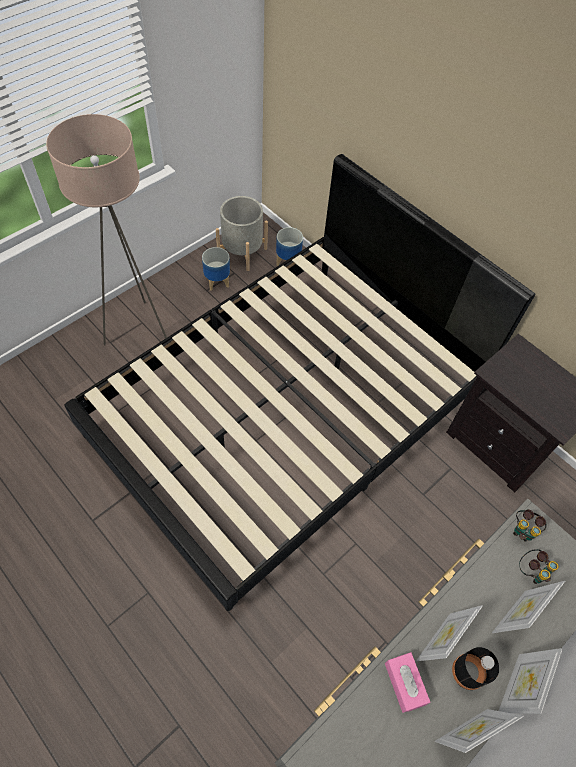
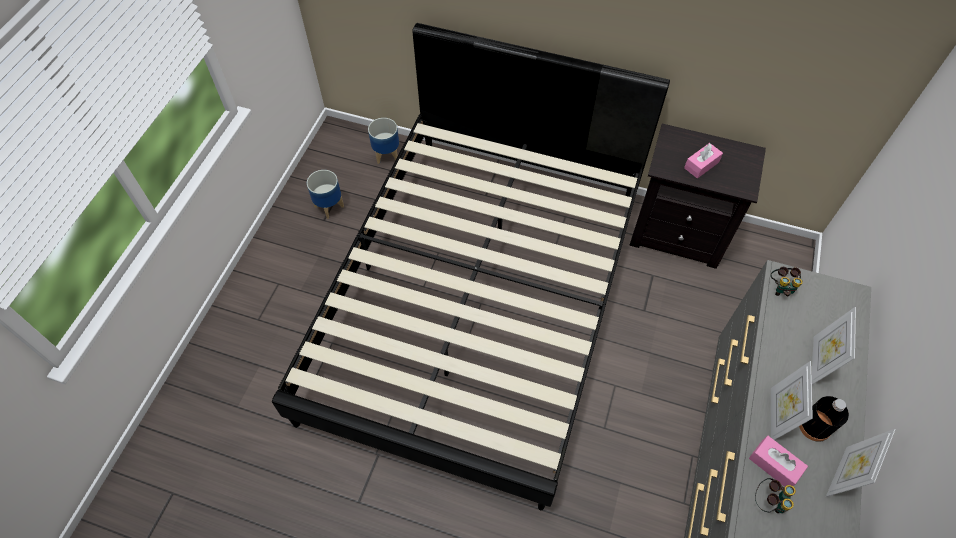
camera: 25 degrees left, 0 degrees up
(139, 330) = (280, 293): beige floor lamp -> none
(242, 252) = (335, 165): grey planter -> none
(515, 686) = (854, 417): picture frame -> none
(531, 387) = (701, 165): none -> pink tissue box
(531, 571) = (808, 318): binoculars -> binoculars (768, 501)

